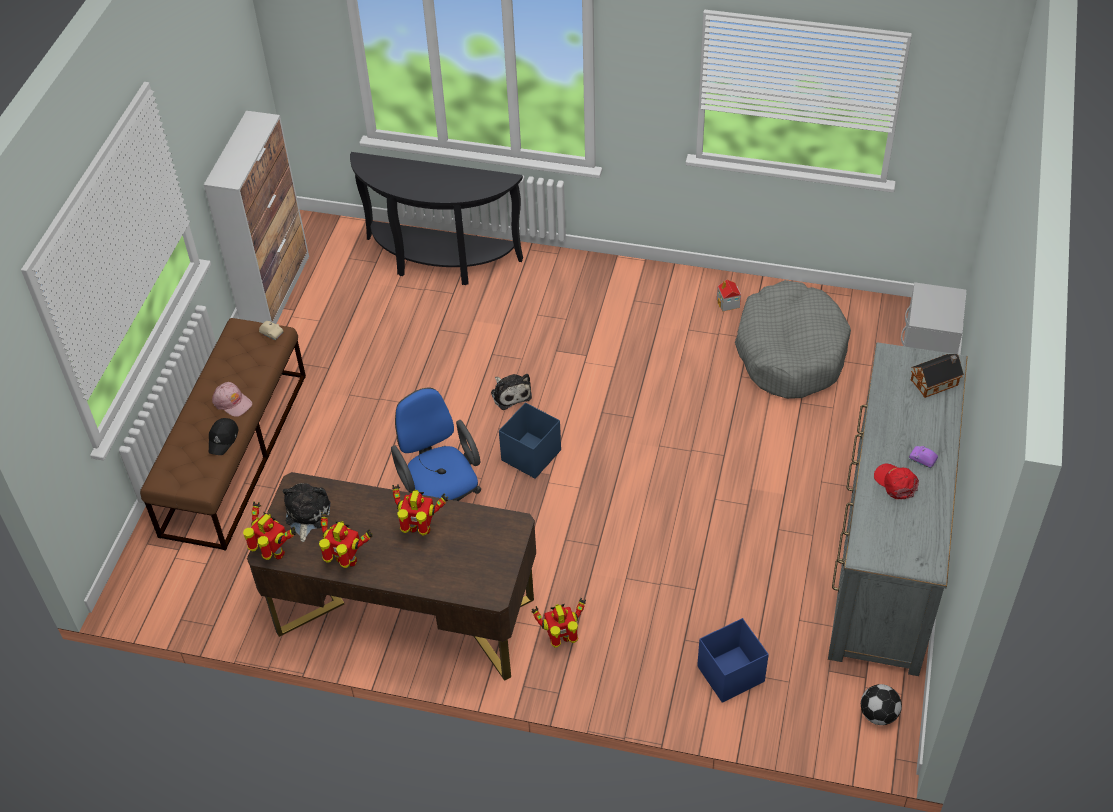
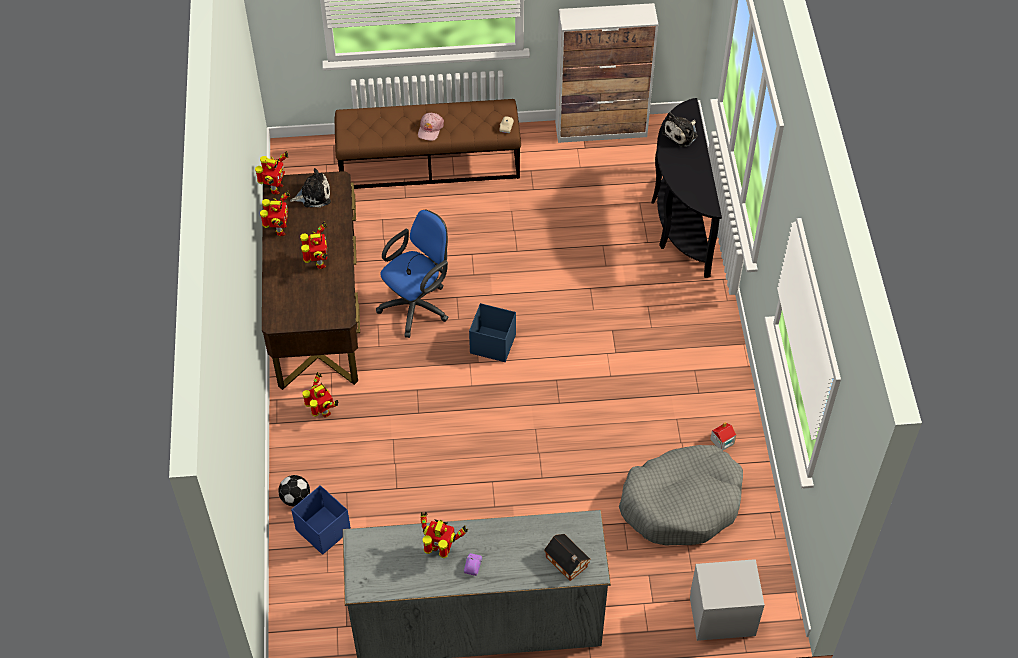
camera: 70 degrees right, 5 degrees up
(223, 439) = (394, 136): black cap -> none
(510, 394) = (552, 312): plush toy -> plush toy (681, 134)
(879, 714) = (314, 641): football -> football (296, 498)
(895, 483) = (441, 550): red cap -> toy robot

